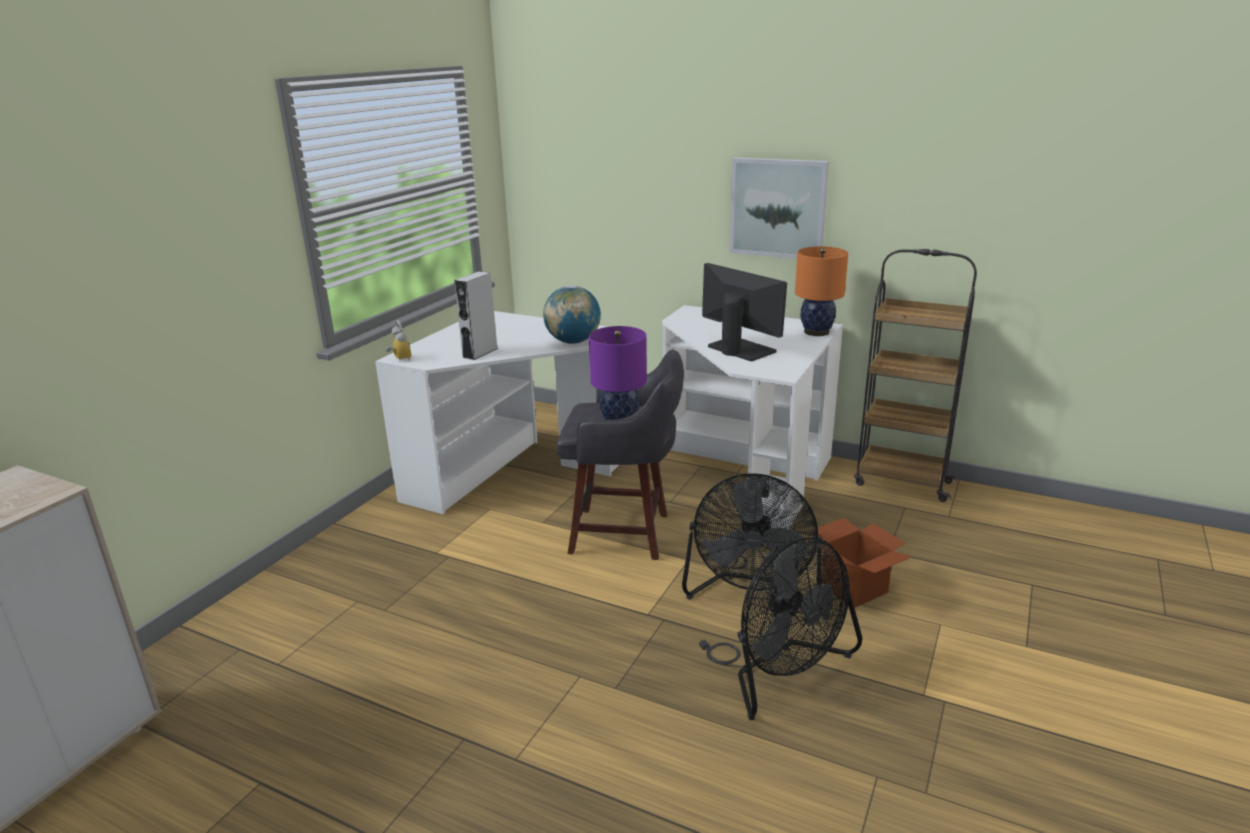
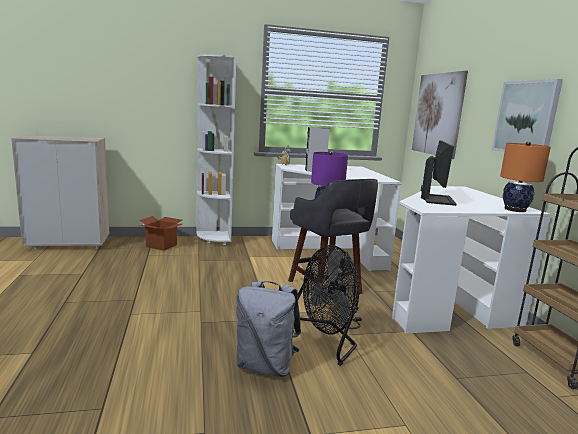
camera: 50 degrees right, 10 degrees down
(316, 560) = (214, 241): none -> white bookcase
(573, 342) = (362, 178): globe -> none
(588, 198) = (438, 114): none -> picture
(776, 672) = (266, 366): black fan -> grey backpack
(853, 589) = (389, 374): cardboard box -> cardboard box (161, 246)

